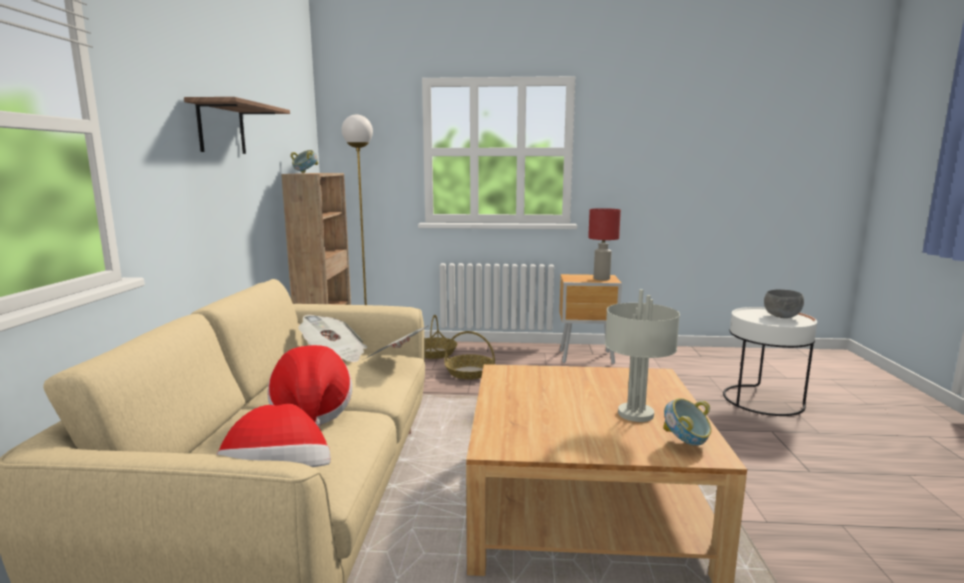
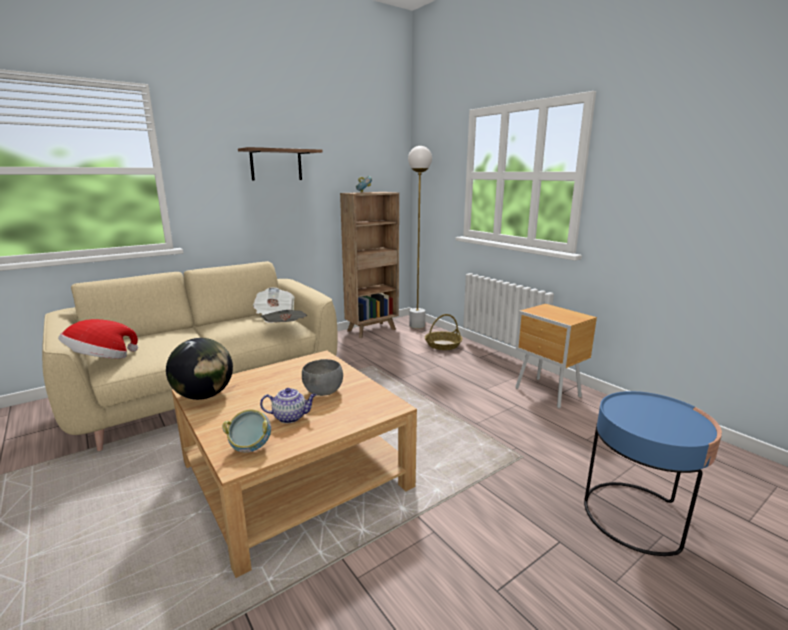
camera: 50 degrees right, 5 degrees up
(311, 412) = (189, 338): hat -> none
(469, 372) = (432, 366): basket -> none
(519, 443) = (204, 395): none -> globe
(601, 279) = (566, 317): red table lamp -> none
(635, 413) = (290, 417): grey table lamp -> teapot
(762, 400) = (636, 516): white side table -> blue side table
(782, 317) = (674, 422): grey bowl -> grey bowl (323, 392)

